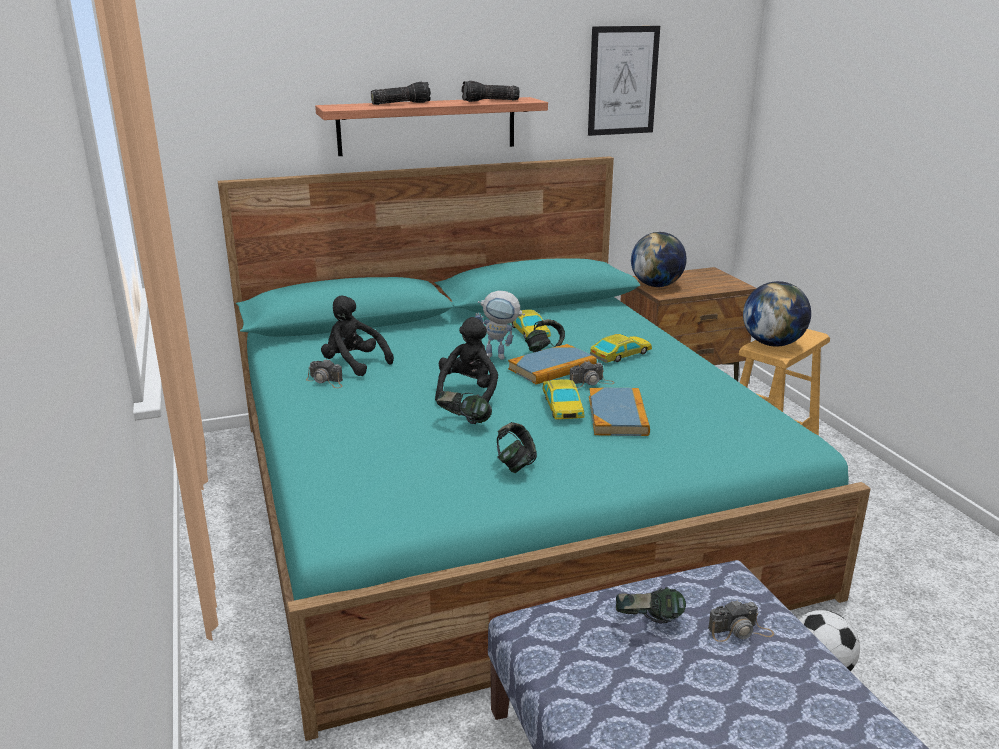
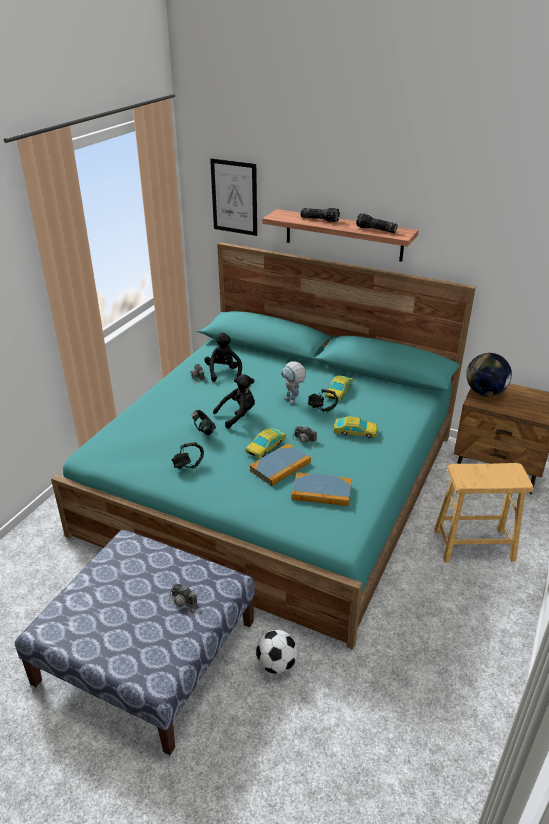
camera: 45 degrees right, 10 degrees up
(552, 368) = (302, 421): book -> book (321, 492)
(623, 81) = (497, 232): picture -> picture (234, 197)
(648, 623) = (158, 572): headphones -> none
(772, 344) = (475, 472): globe -> none

